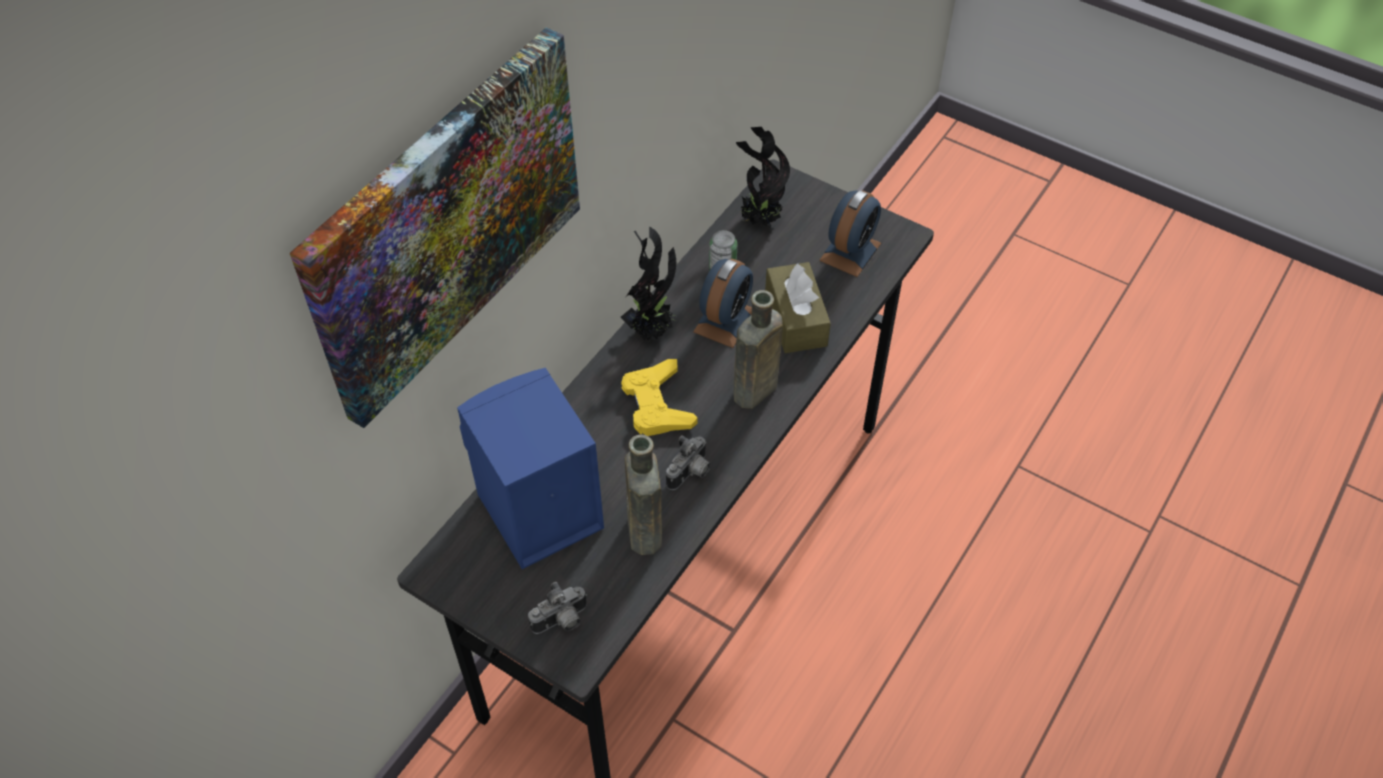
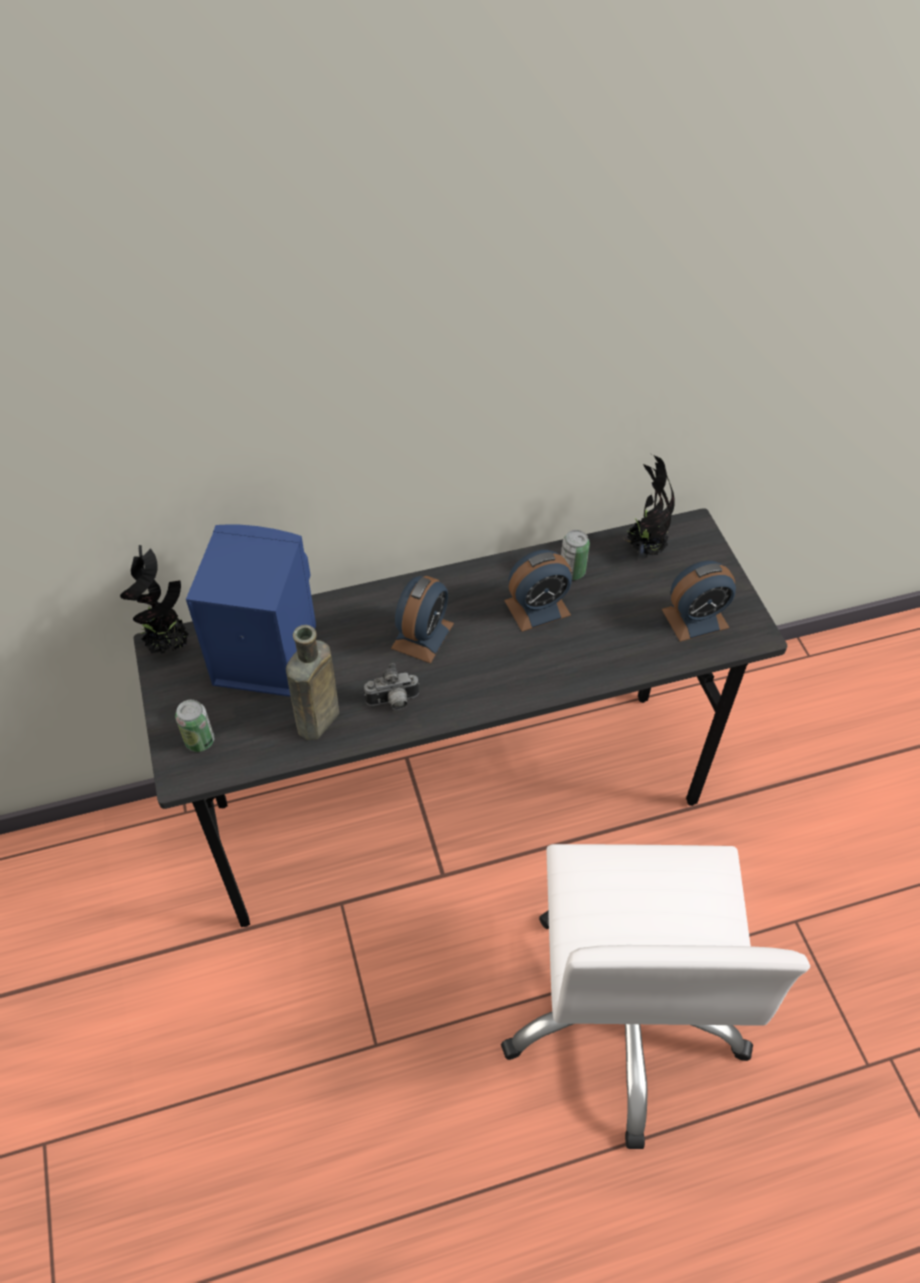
camera: 40 degrees right, 0 degrees up
(446, 223) = (236, 360): picture -> none
(562, 622) = (200, 741): camera -> can
(652, 330) = (475, 580): potted plant -> potted plant (170, 645)
(657, 404) = (422, 636): yellow game controller -> alarm clock
(752, 393) = (501, 675): brown bottle -> none
(795, 319) = (594, 641): brown tissue box -> none
(967, 628) = (624, 1015): none -> white office chair

